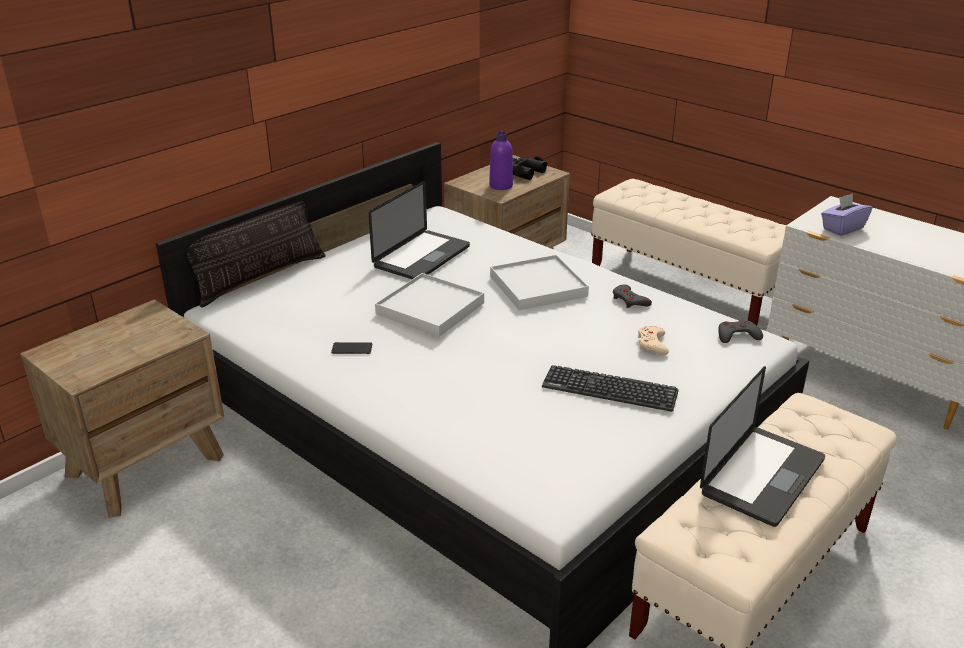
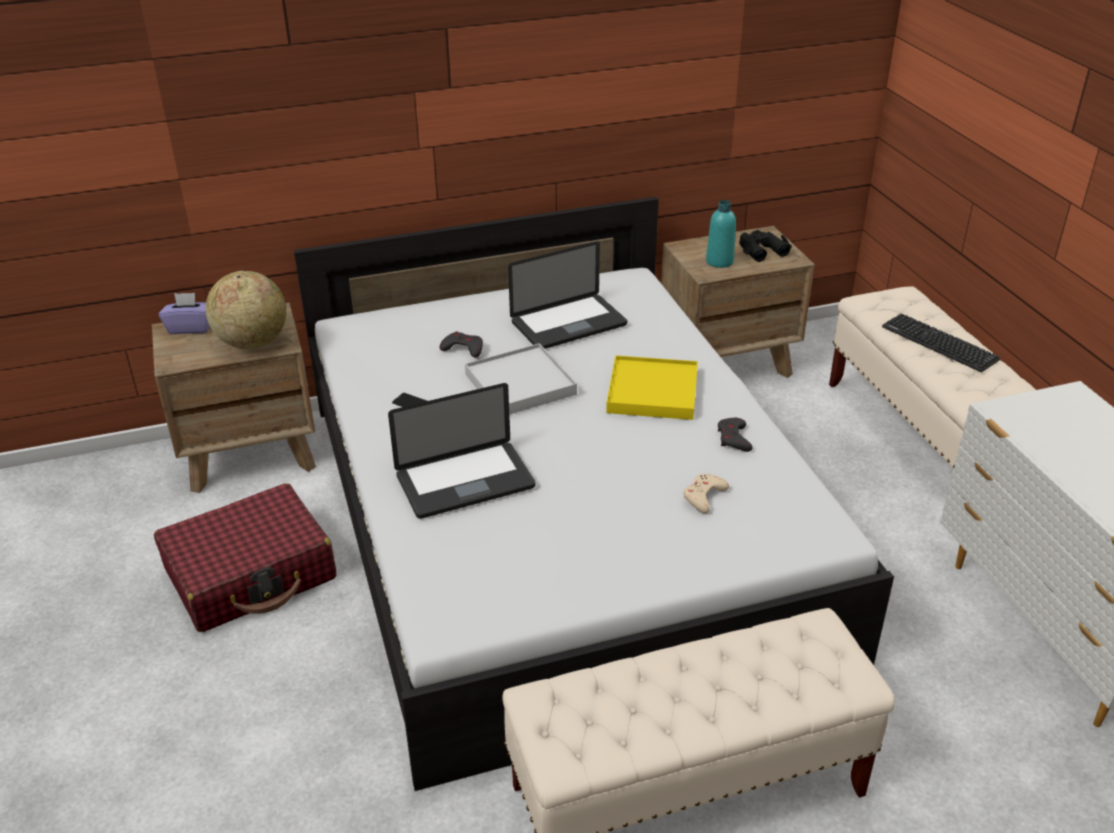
camera: 30 degrees right, 5 degrees up
(151, 340) = (252, 342): none -> globe
(240, 566) = (251, 574): none -> red suitcase
(260, 277) = (404, 304): pillow -> none
(501, 186) = (719, 261): purple bottle -> turquoise bottle
(538, 286) = (653, 392): white tray -> yellow tray
(609, 389) = (608, 530): keyboard -> keyboard (939, 343)
(737, 335) = (809, 518): grey game controller -> grey game controller (463, 348)
(762, 477) = (682, 682): laptop -> laptop (465, 482)
(842, 228) = (1040, 429): purple tissue box -> purple tissue box (190, 327)

